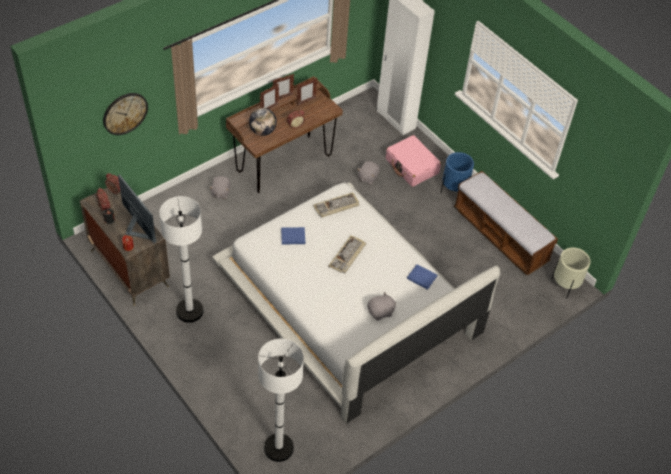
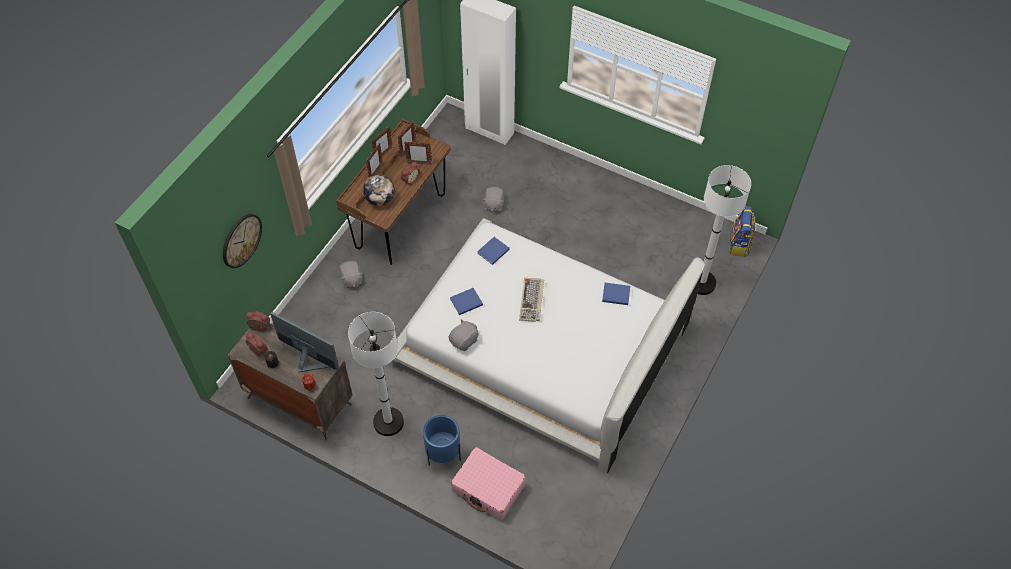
camera: 20 degrees left, 5 degrees up
(278, 448) = (554, 528): white floor lamp -> white floor lamp (701, 283)
(309, 115) = (419, 163): none -> picture frame
(336, 206) = (492, 252): keyboard -> blue book
(380, 312) = (595, 348): grey plush toy -> grey plush toy (464, 341)
(412, 166) = (531, 176): pink suitcase -> pink suitcase (488, 488)
(454, 190) = (585, 185): blue planter -> blue planter (443, 454)
(500, 236) = (653, 217): bench -> none
(565, 286) = (739, 244): beige planter -> backpack

